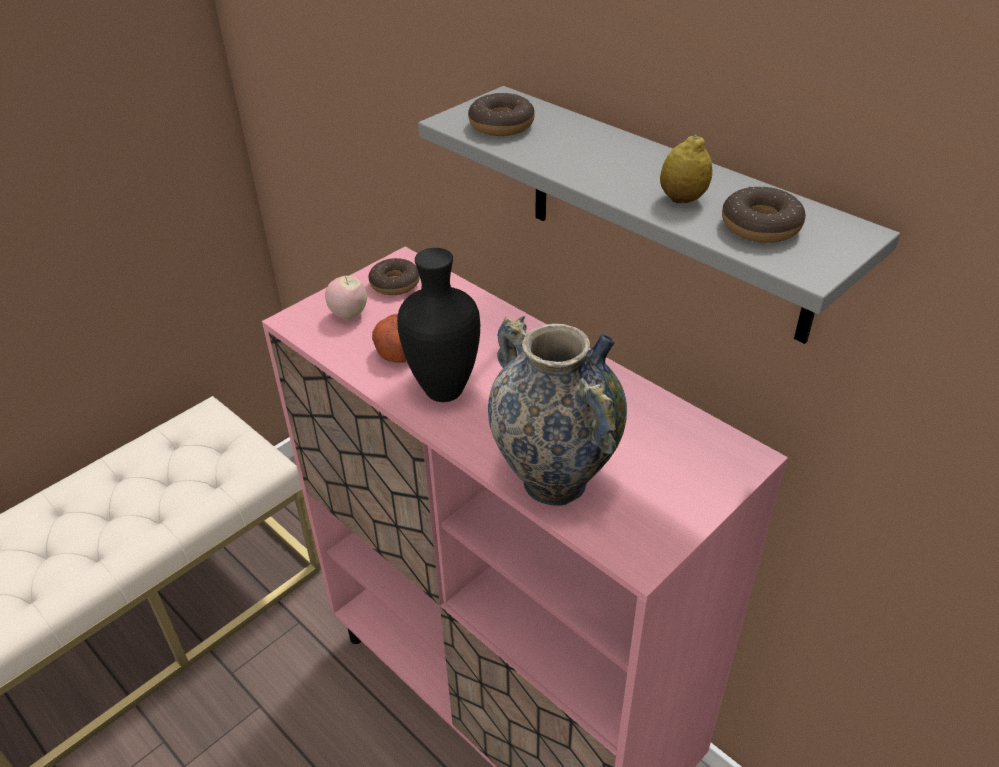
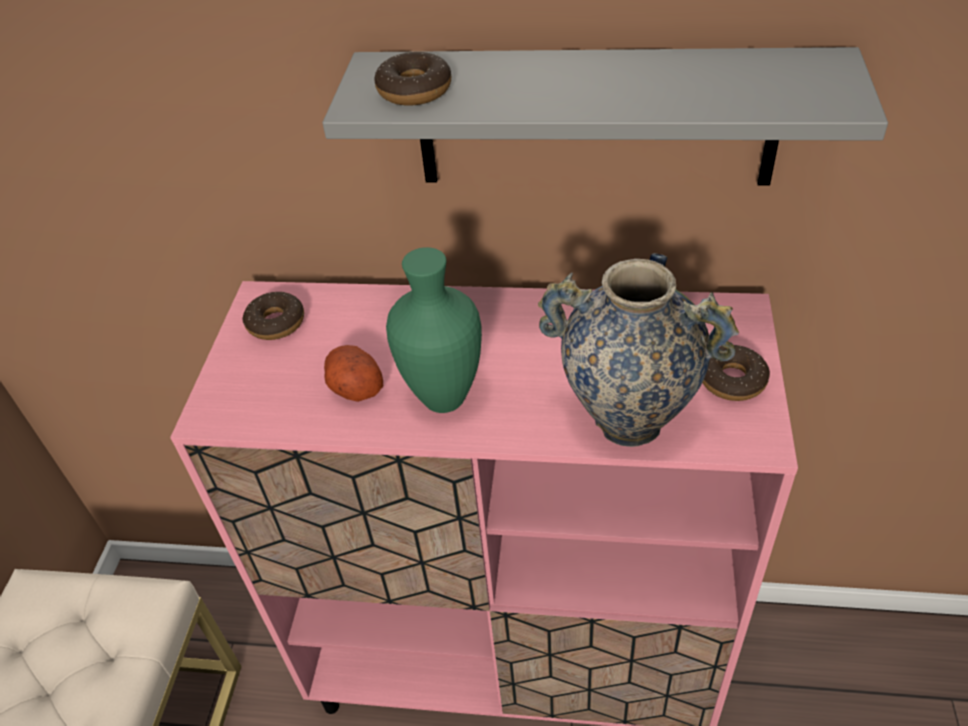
camera: 35 degrees left, 5 degrees up
(349, 315) = (262, 379): apple -> none
(446, 392) = (447, 399): black vase -> green vase
(682, 199) = (674, 90): lemon -> none
(760, 226) = (764, 86): donut -> donut (732, 380)

